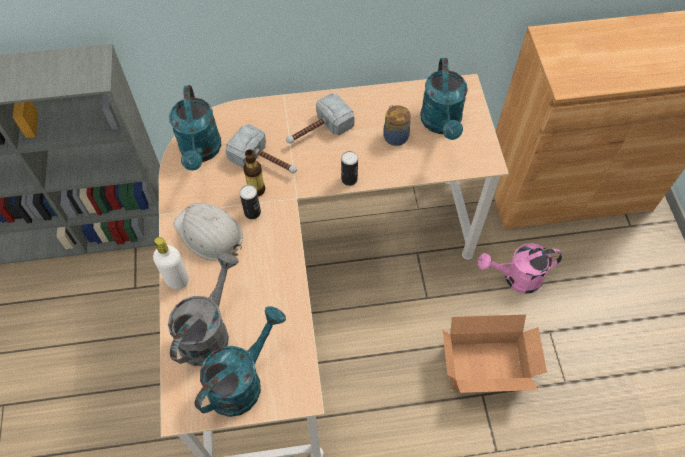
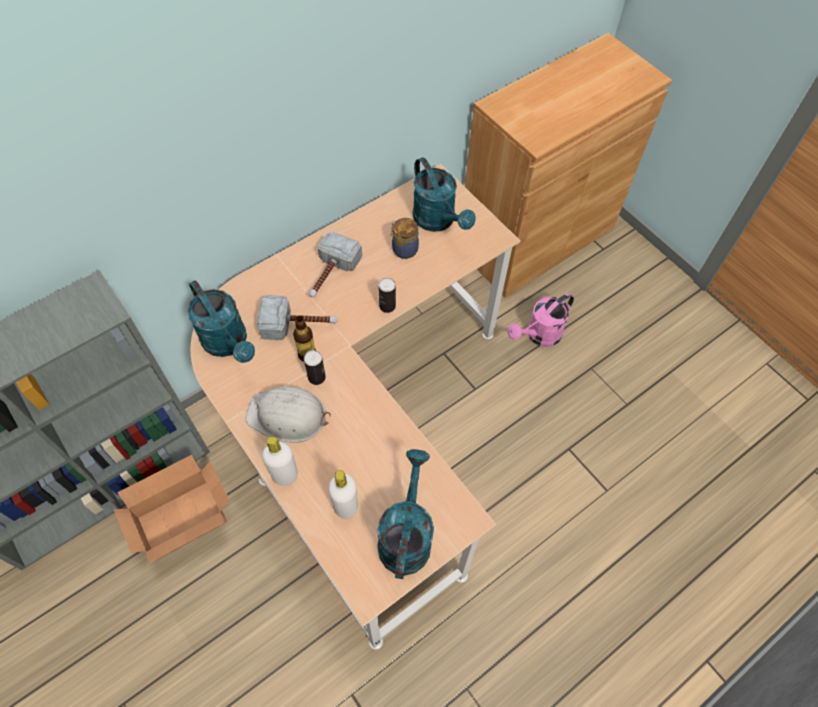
camera: 30 degrees left, 0 degrees up
(208, 331) = (346, 506): grey watering can -> white bottle
(487, 368) = (559, 425): cardboard box -> cardboard box (185, 521)

